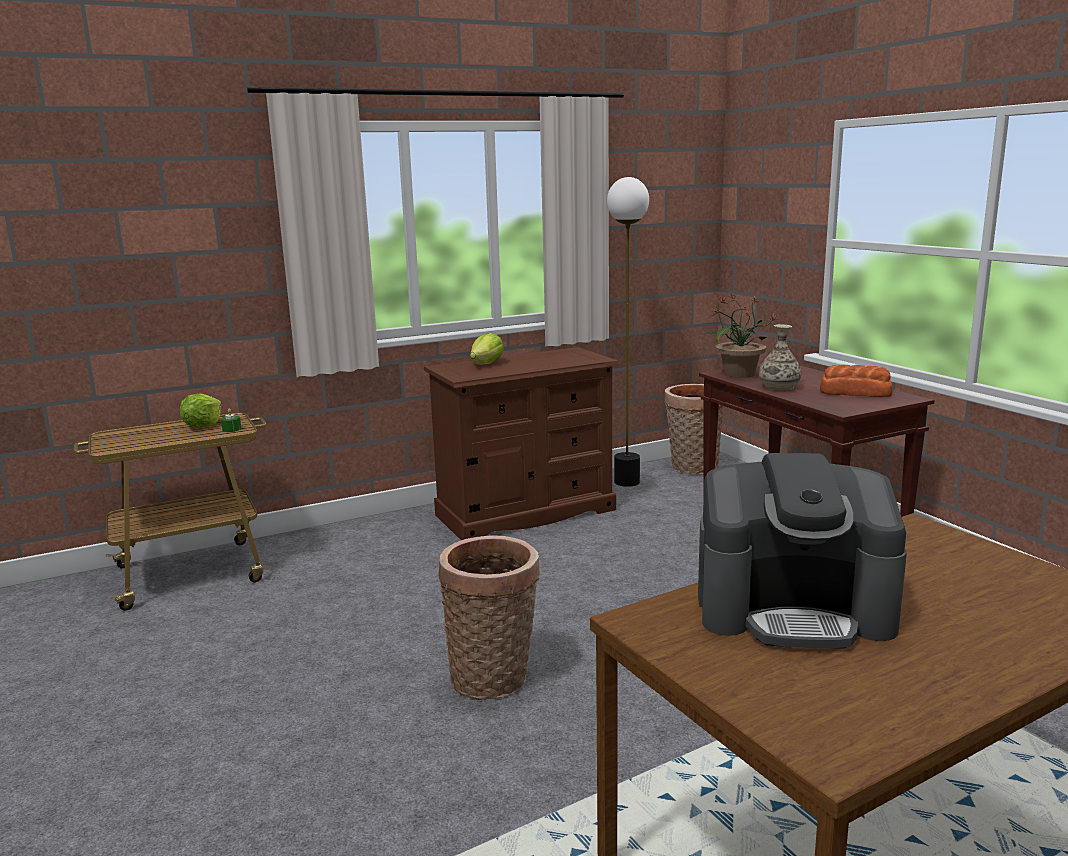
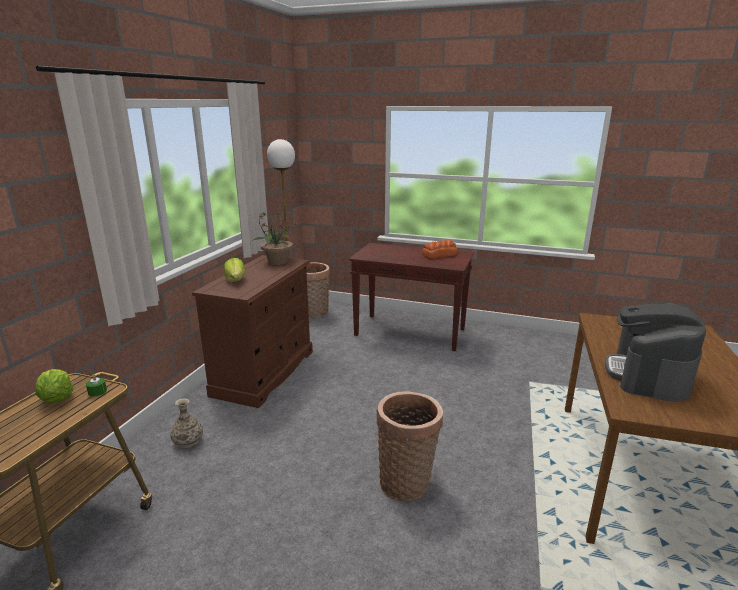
camera: 45 degrees left, 5 degrees up
(738, 374) = (369, 255): potted plant -> potted plant (277, 262)
(779, 387) = (404, 259): vase -> vase (188, 441)
(793, 609) = (648, 375): coffee machine -> coffee machine turned 150 degrees clockwise

